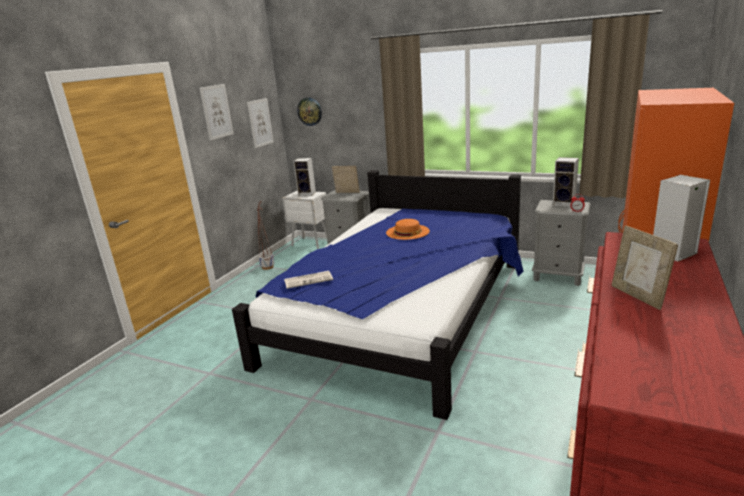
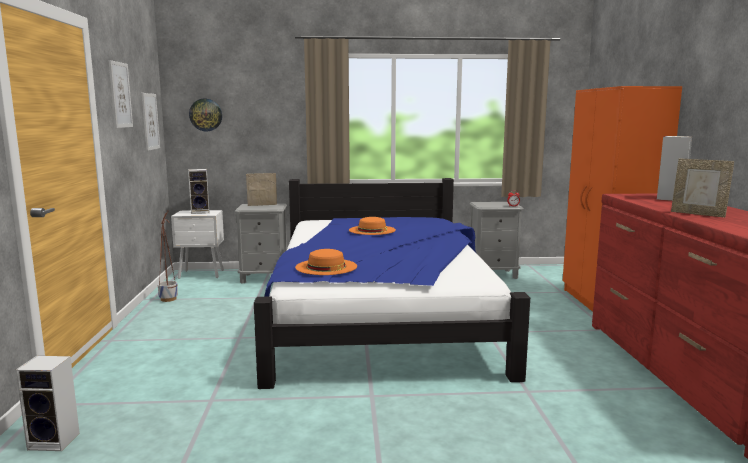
camera: 30 degrees left, 10 degrees down
(309, 280) = (326, 266): newspaper -> orange hat
(565, 203) = (495, 203): speaker -> speaker (56, 441)

